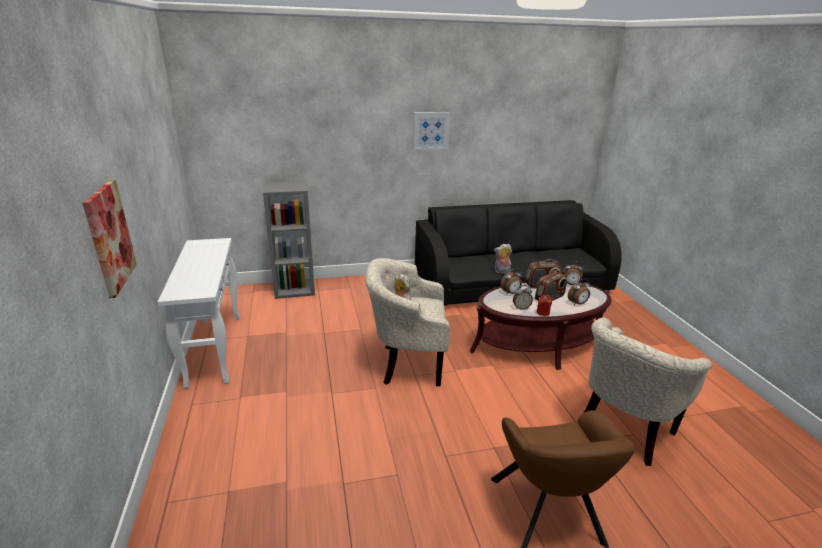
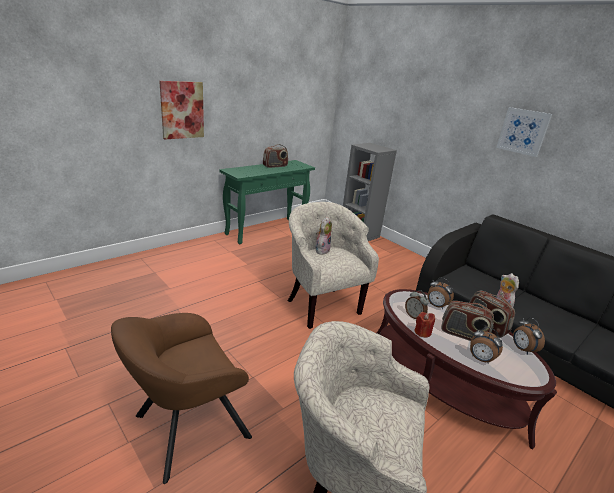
camera: 60 degrees right, 0 degrees up
(195, 259) = (275, 166): none -> radio
(214, 349) = (266, 230): white console table -> green console table

